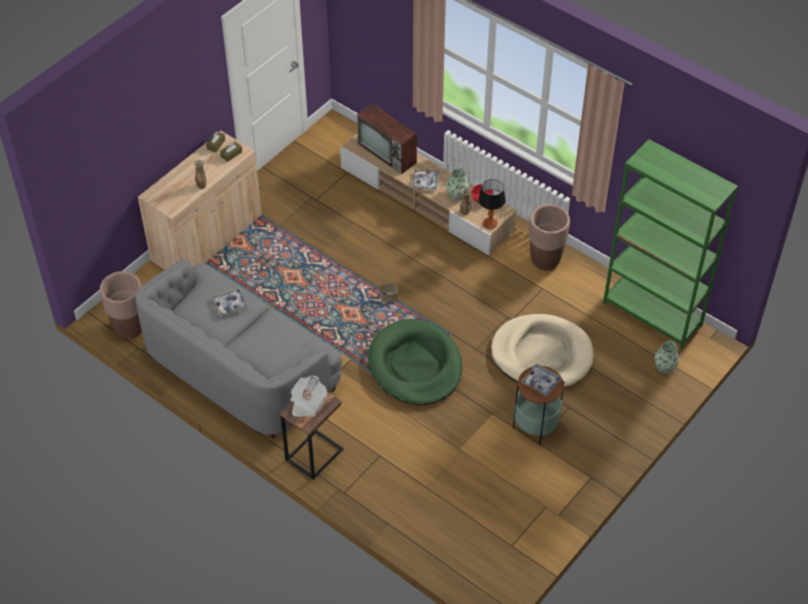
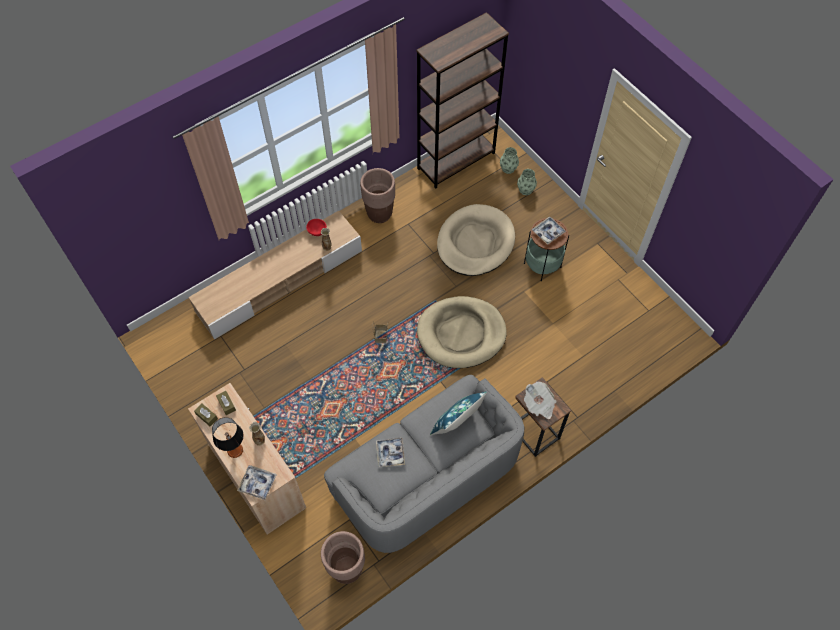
camera: 75 degrees left, 10 degrees up
(278, 351) = (457, 423): none -> blue pillow
(388, 153) = (233, 288): television -> none
(415, 365) = (461, 334): green dog bed -> beige dog bed
(425, 182) = (280, 268): tray -> tray (257, 483)
(457, 195) = (305, 248): vase -> vase (525, 190)
(490, 223) = (347, 232): table lamp -> table lamp (235, 450)
(652, 314) = (456, 161): green bookcase -> brown bookcase

